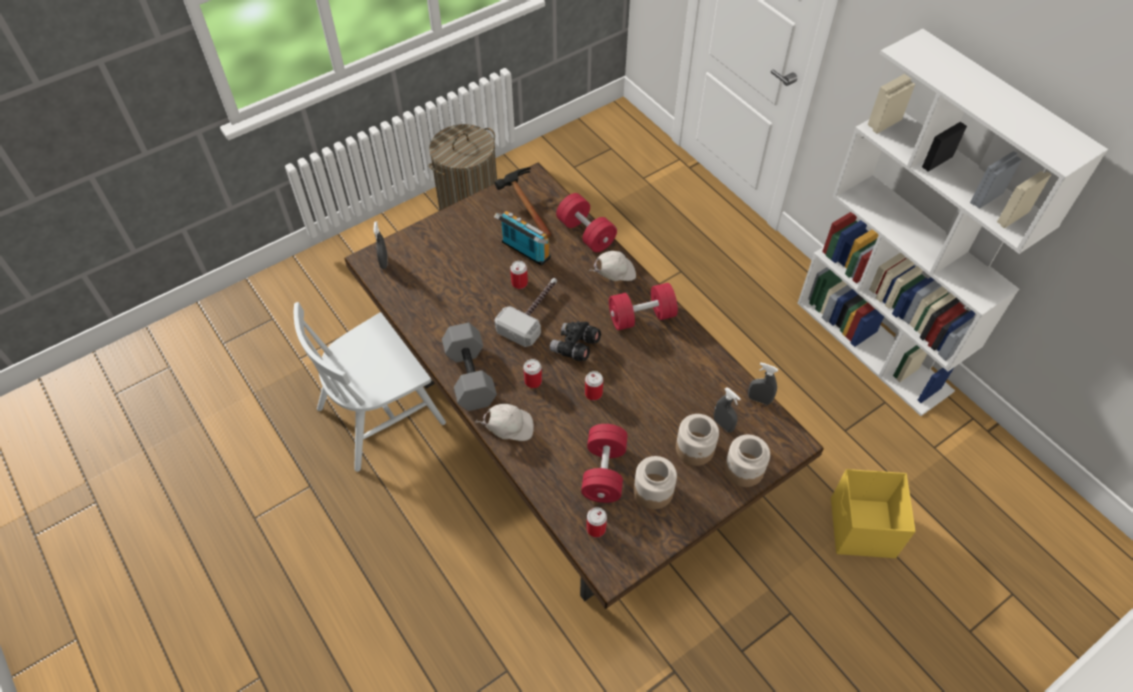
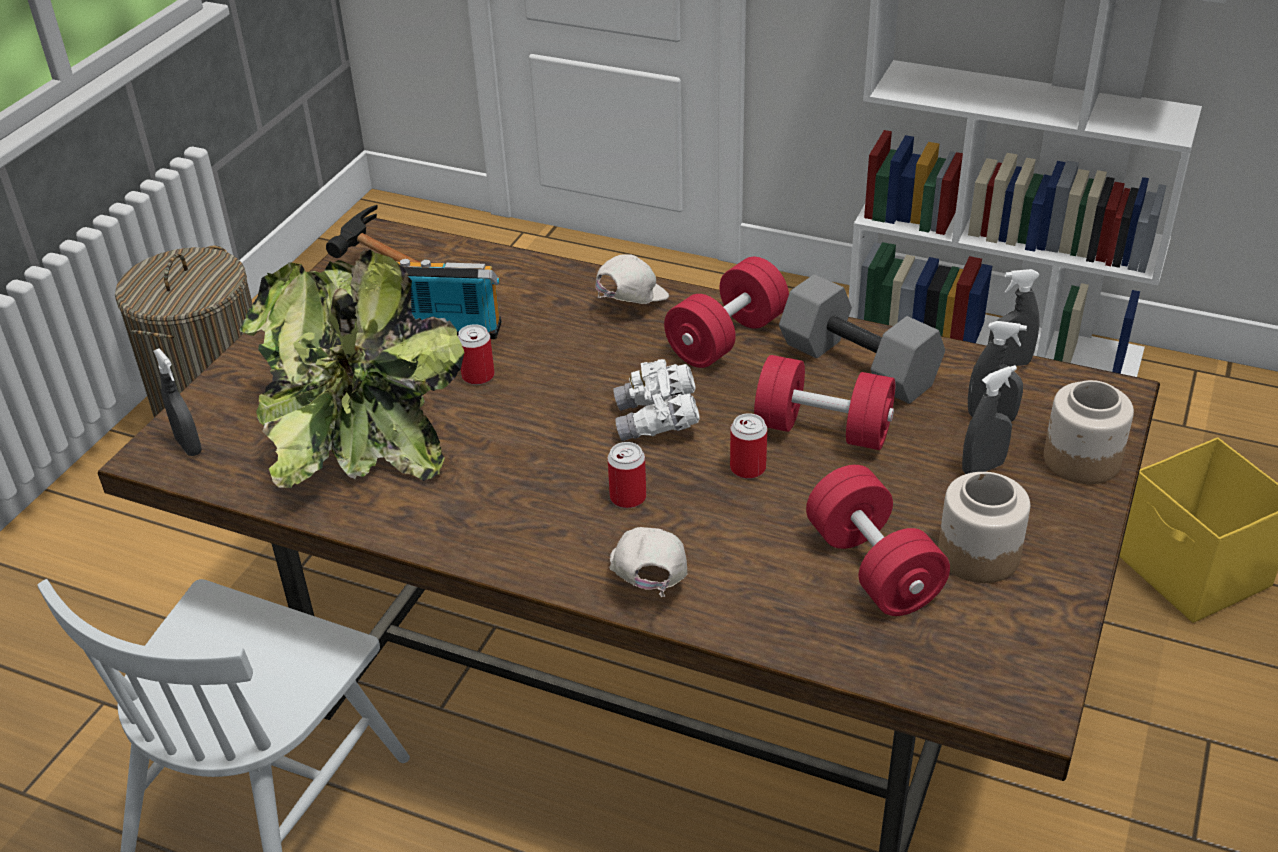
camera: 30 degrees left, 15 degrees down
(447, 292) = (354, 440): none -> potted plant
(468, 376) = (502, 541): grey dumbbell -> grey dumbbell (855, 365)
(509, 428) = (648, 583): white cap -> white cap turned 60 degrees counterclockwise
(533, 313) = (540, 405): hammer -> none
(575, 348) = (657, 421): black binoculars -> white binoculars
(586, 233) = (533, 272): red dumbbell -> red dumbbell (822, 430)
(596, 529) = (942, 655): can -> none
(695, 449) = (983, 468): jar -> grey spray bottle

